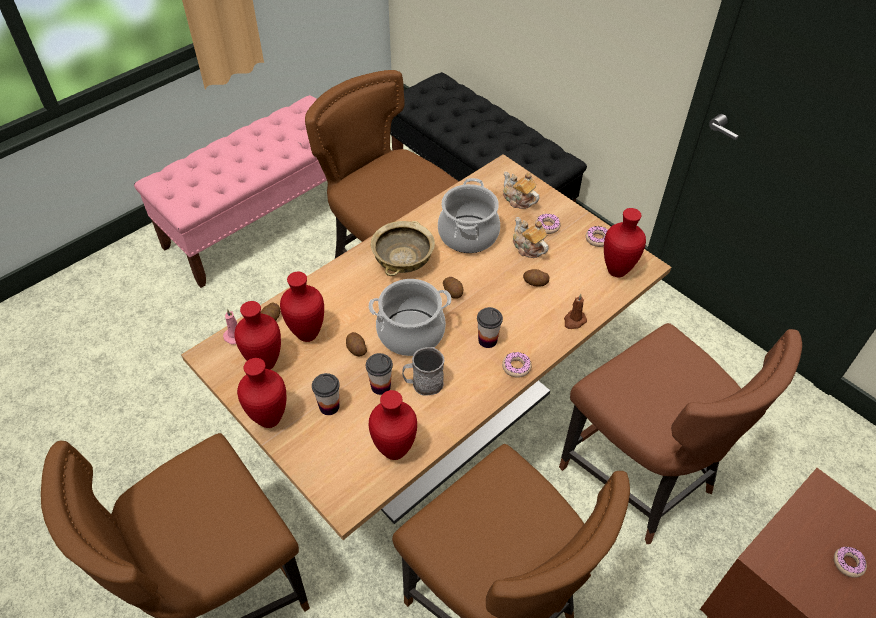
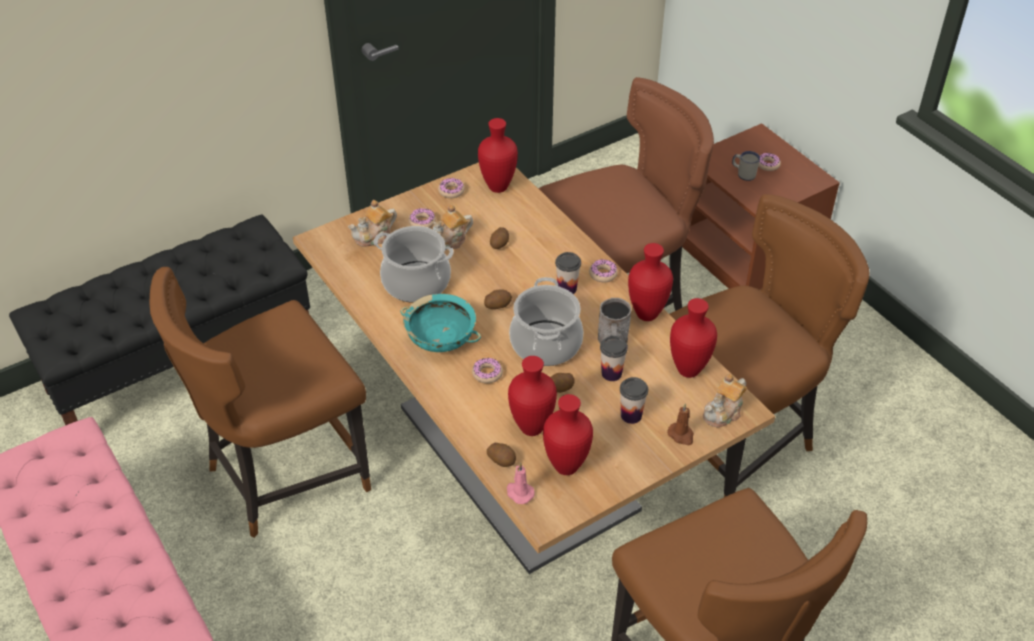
camera: 80 degrees left, 5 degrees down
(269, 420) = (643, 465): red vase -> red vase (648, 314)
(340, 485) = (723, 412): none -> teapot
(367, 296) = (487, 373): none -> donut
(403, 260) = (440, 339): beige bowl -> turquoise bowl
(574, 321) = (554, 227): brown candle -> brown candle (681, 435)
(814, 534) = (743, 174): none -> white mug

